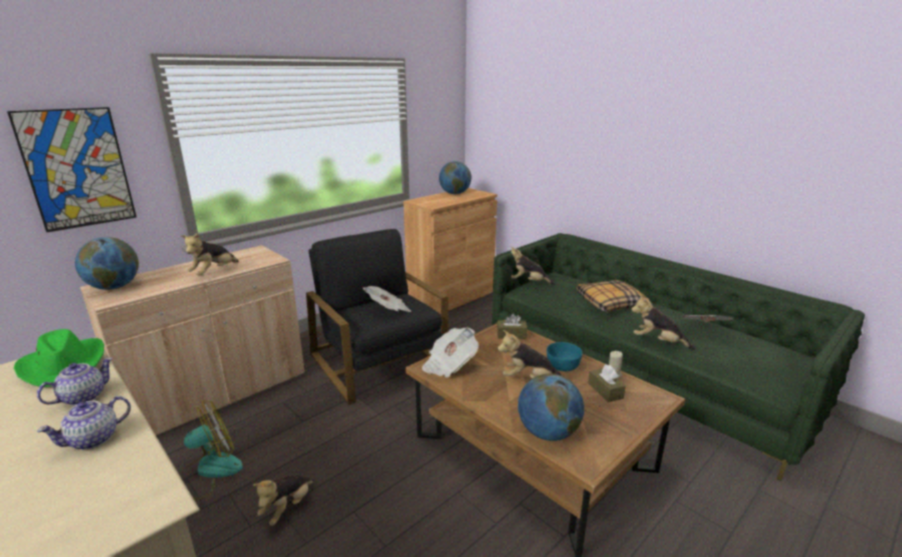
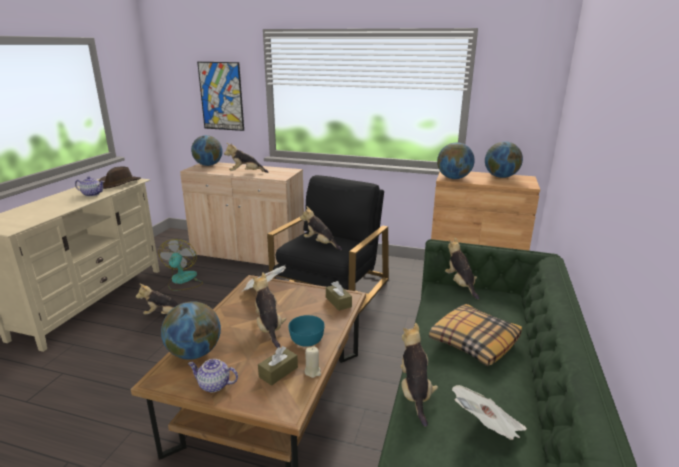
camera: 60 degrees right, 0 degrees up
(64, 365) = (119, 183): green hat -> brown hat
(94, 439) = (58, 206): teapot -> teapot (214, 385)
(208, 471) = (182, 281): fan -> fan turned 120 degrees counterclockwise
(388, 310) = (320, 244): newspaper -> plush toy
(436, 204) = (453, 178): none -> globe

